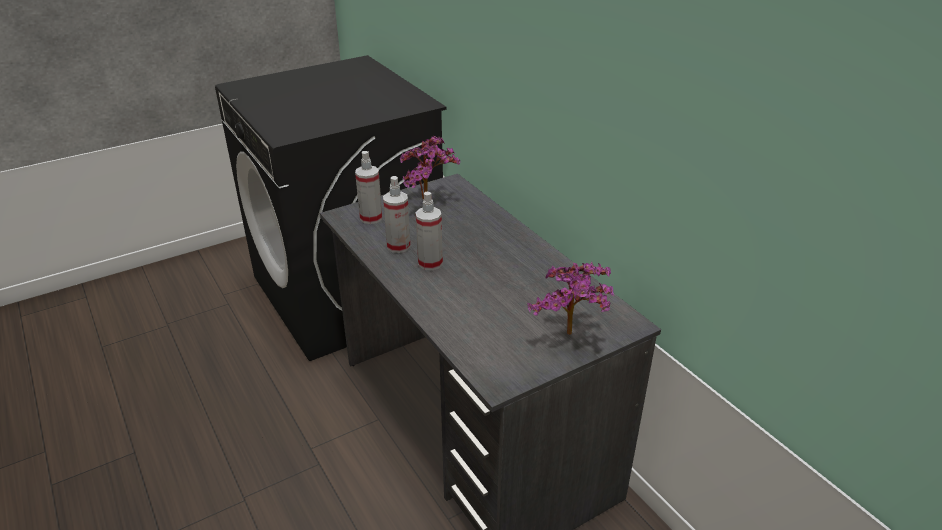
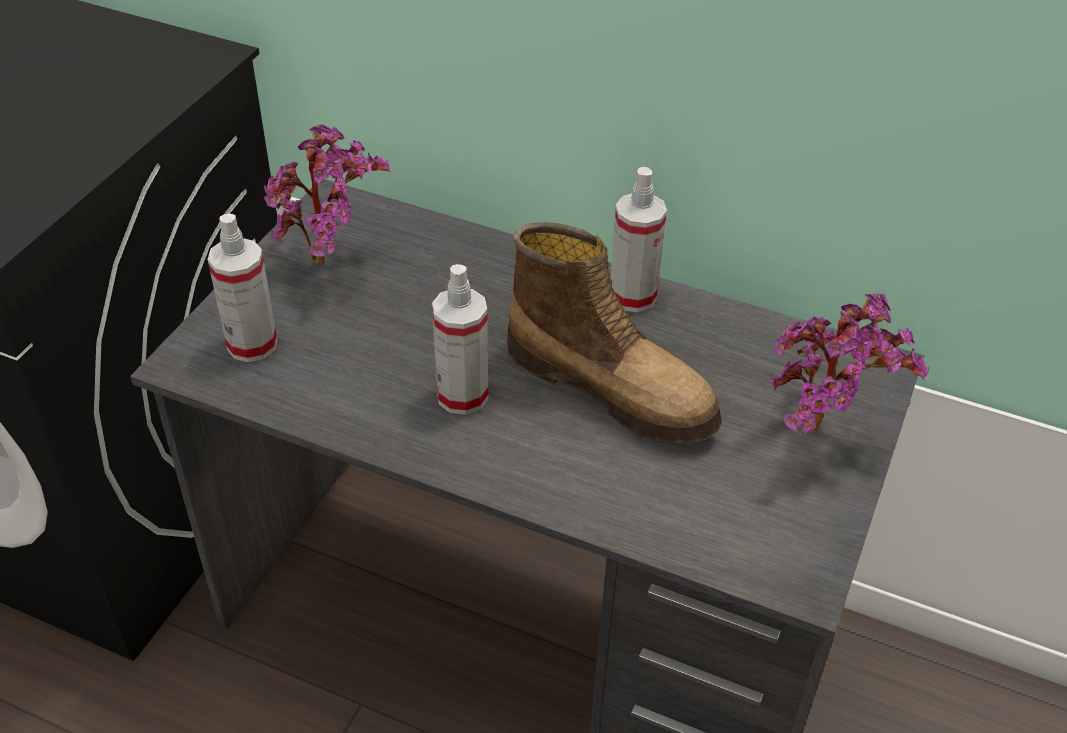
camera: 35 degrees left, 10 degrees up
(398, 246) = (368, 385): spray bottle -> spray bottle (632, 296)
(495, 284) = (612, 387): none -> boot

